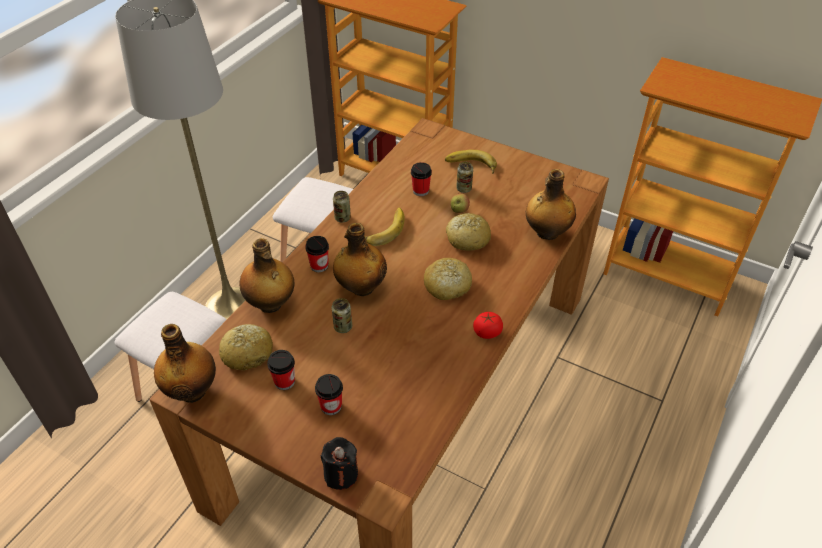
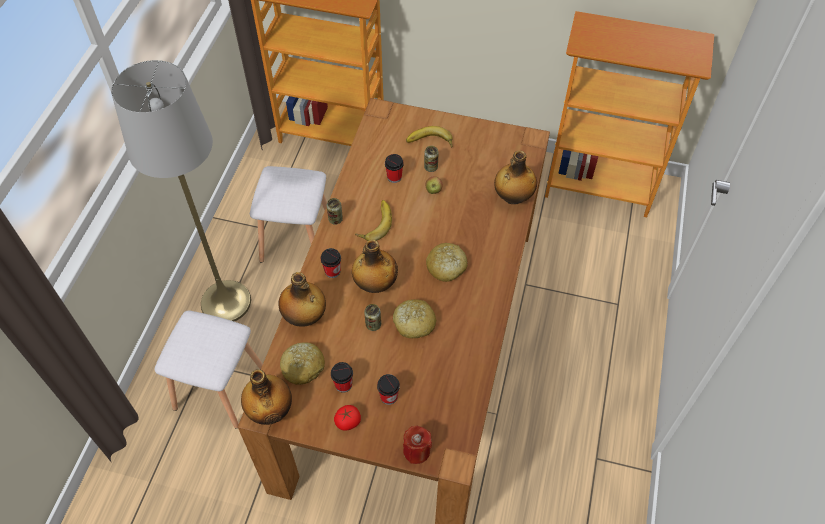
camera: 15 degrees left, 10 degrees up
(341, 474) = (416, 451): black candle -> red candle
(467, 238) = (449, 217): bread -> bread (414, 323)
(487, 333) = (491, 303): tomato -> tomato (348, 422)

